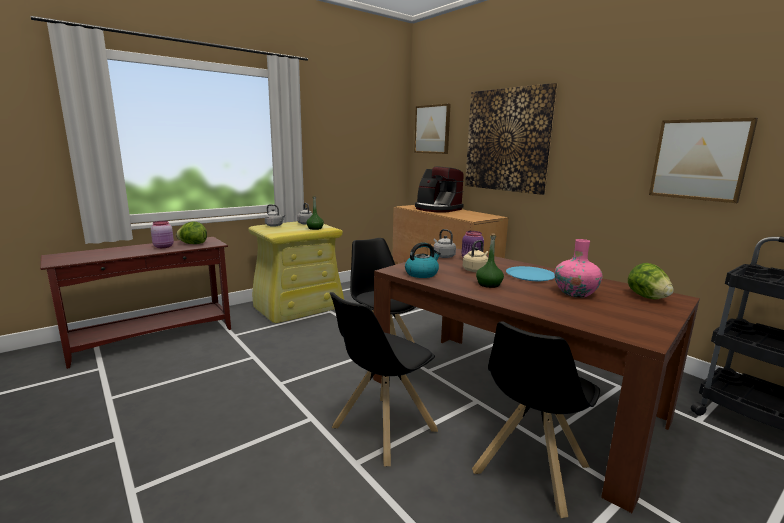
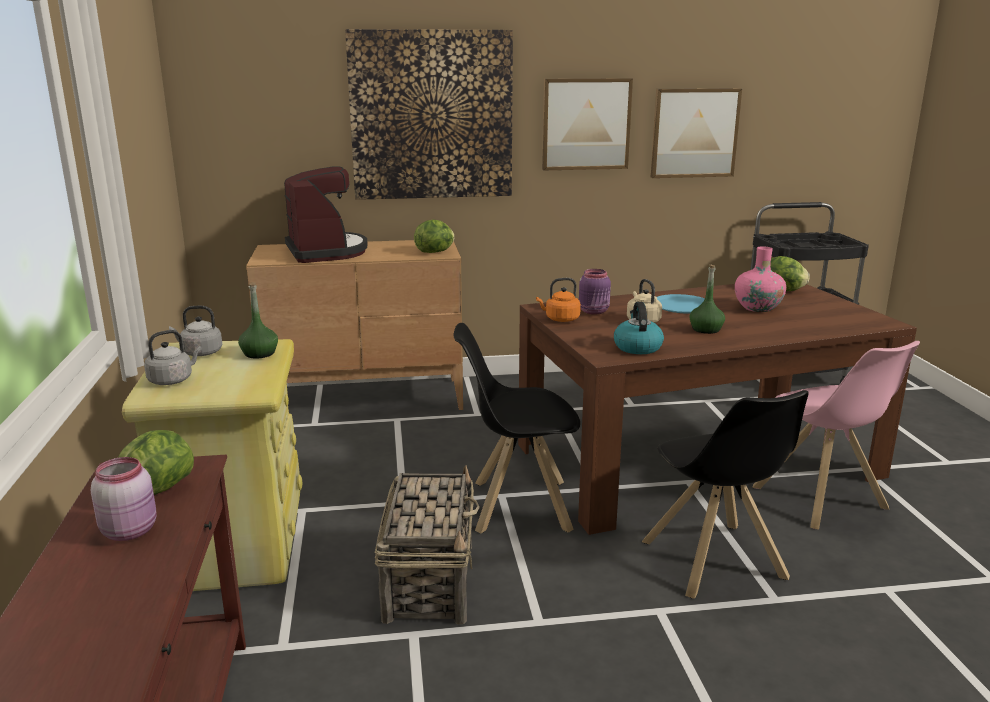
camera: 60 degrees left, 5 degrees up
(297, 349) = (430, 580): none -> basket
(432, 129) = (244, 96): picture -> picture (586, 124)
(437, 209) = (326, 252): coffee machine -> coffee machine turned 90 degrees counterclockwise
(443, 256) = (560, 319): grey kettle -> orange kettle
(474, 218) = (435, 252): none -> lettuce
(529, 470) = (821, 499): black chair -> pink chair

